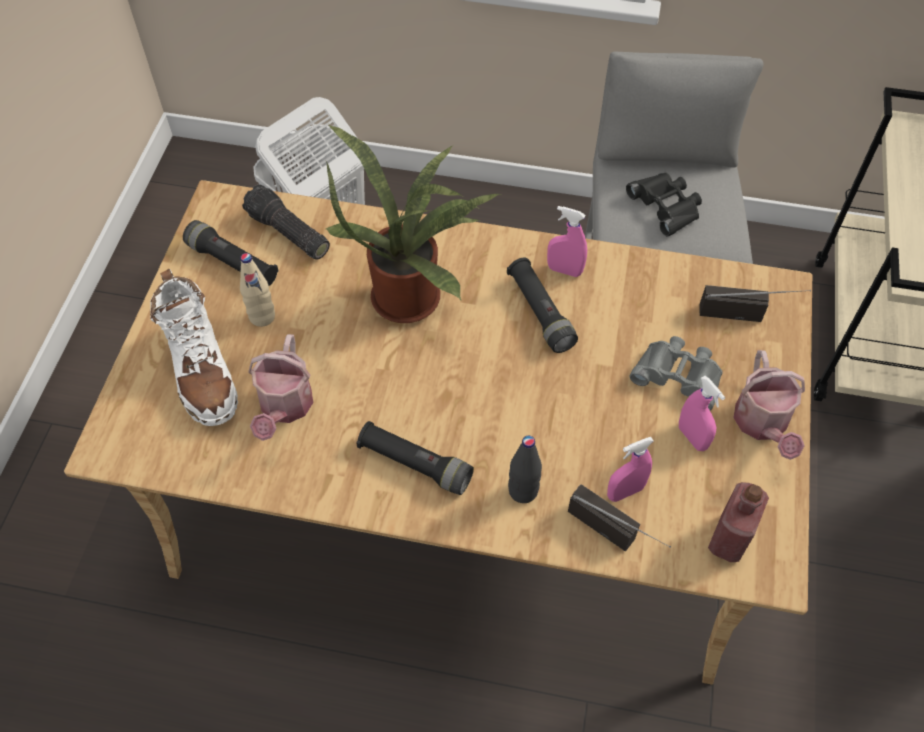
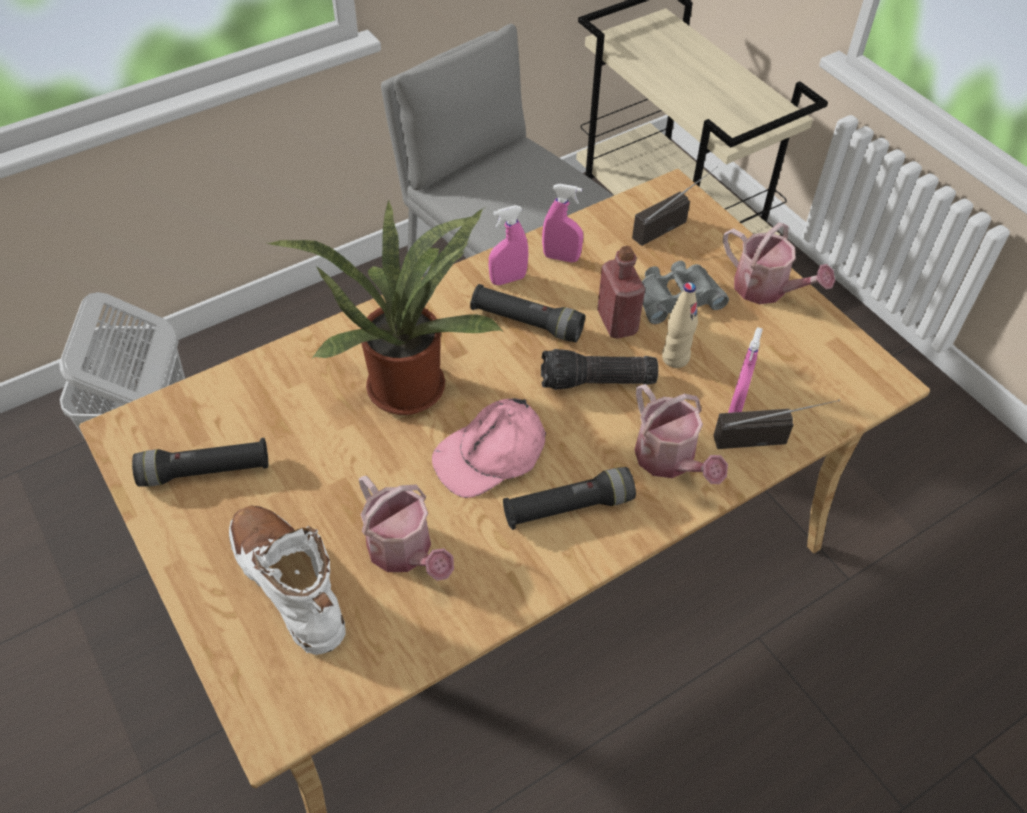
camera: 45 degrees left, 5 degrees down
(202, 372) = (289, 584): white boot -> white boot turned 150 degrees counterclockwise
(262, 317) = (291, 495): beige bottle -> beige bottle (675, 358)
(287, 233) = (230, 411): flashlight -> flashlight (596, 382)
(408, 387) = (491, 454): none -> pink cap
(523, 491) = (670, 461): black bottle -> watering can
(666, 206) = (513, 192): black binoculars -> none
(692, 437) = (735, 332): pink spray bottle -> pink spray bottle (561, 257)
(729, 538) = (835, 380): red bottle -> red bottle (617, 322)

